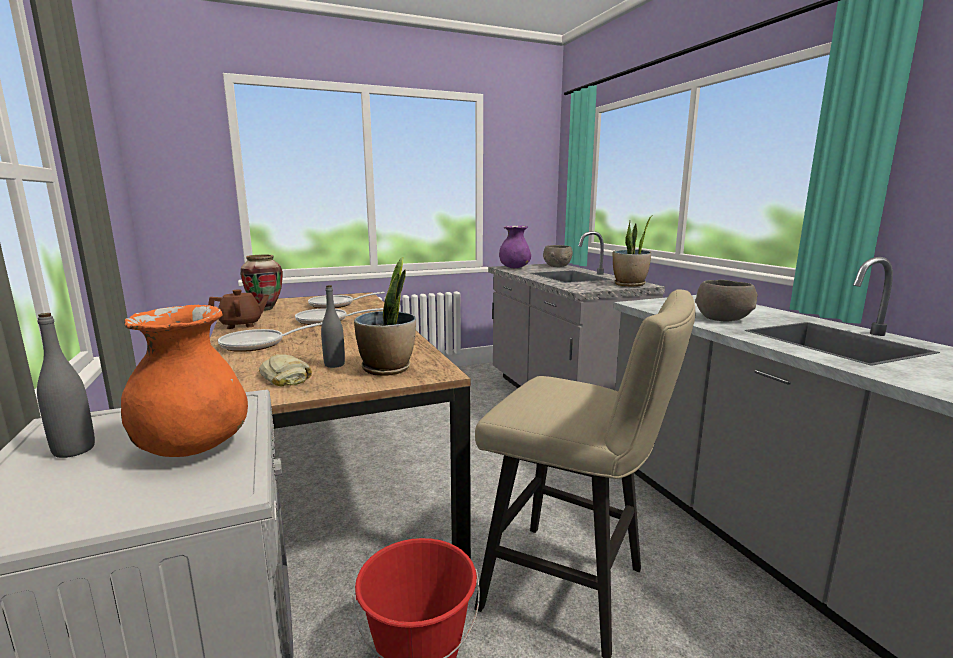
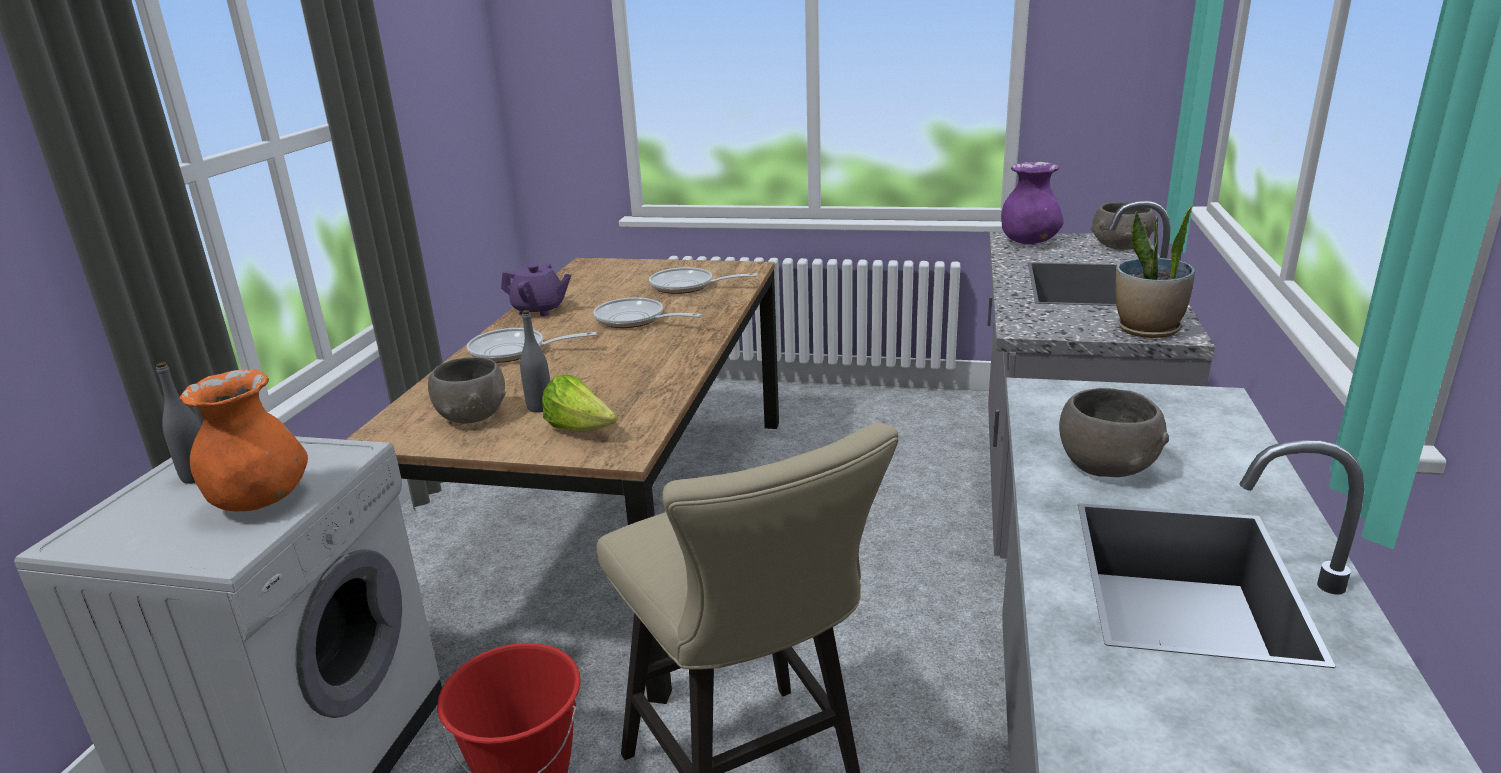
camera: 35 degrees right, 10 degrees up
(241, 325) = (539, 310): brown teapot -> purple teapot
(265, 309) = (600, 281): vase -> none
(285, 377) = (473, 416): bread -> grey bowl
(387, 369) = (581, 429): potted plant -> lettuce

